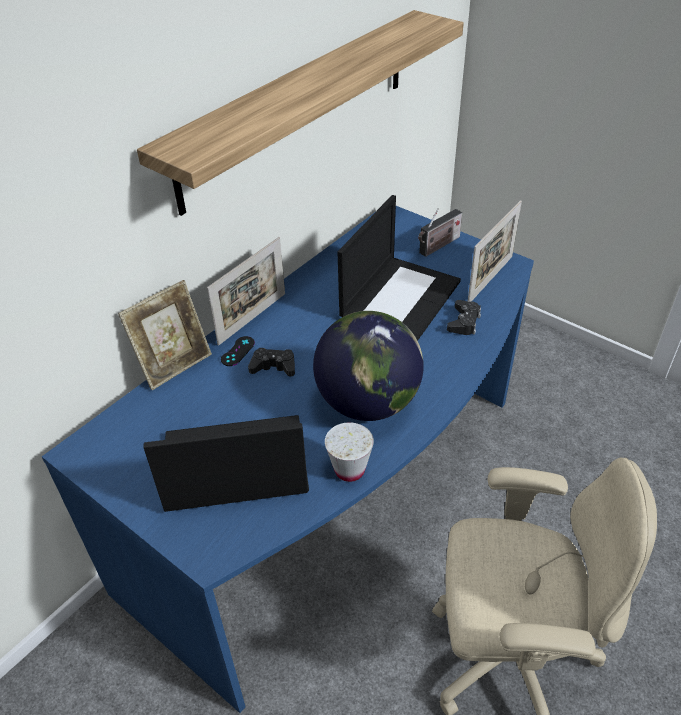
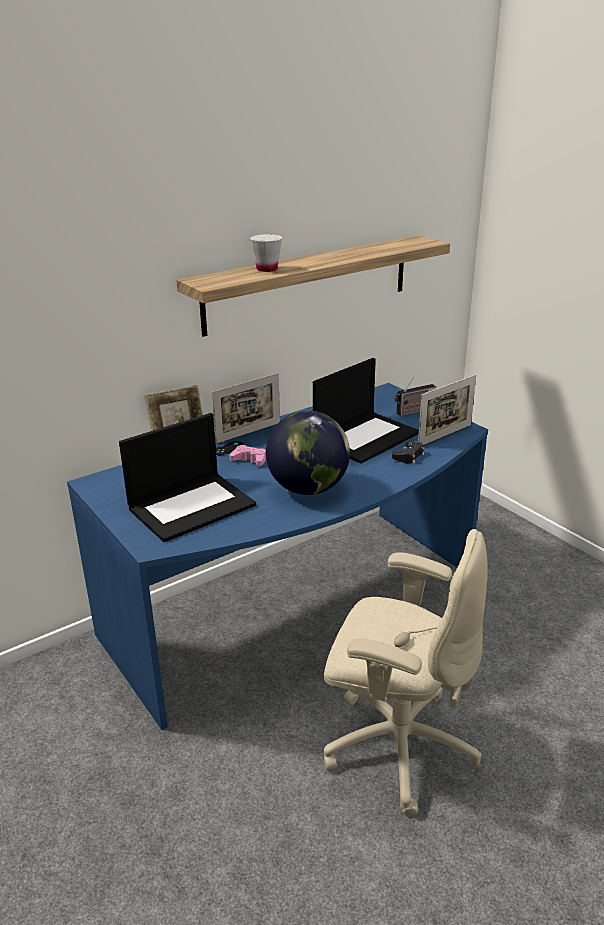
camera: 15 degrees right, 15 degrees down
(233, 466) = (192, 506): laptop -> laptop turned 135 degrees clockwise
(274, 367) = (249, 460): black game controller -> pink game controller
(349, 470) = (274, 521): white cup -> white cup (267, 269)

